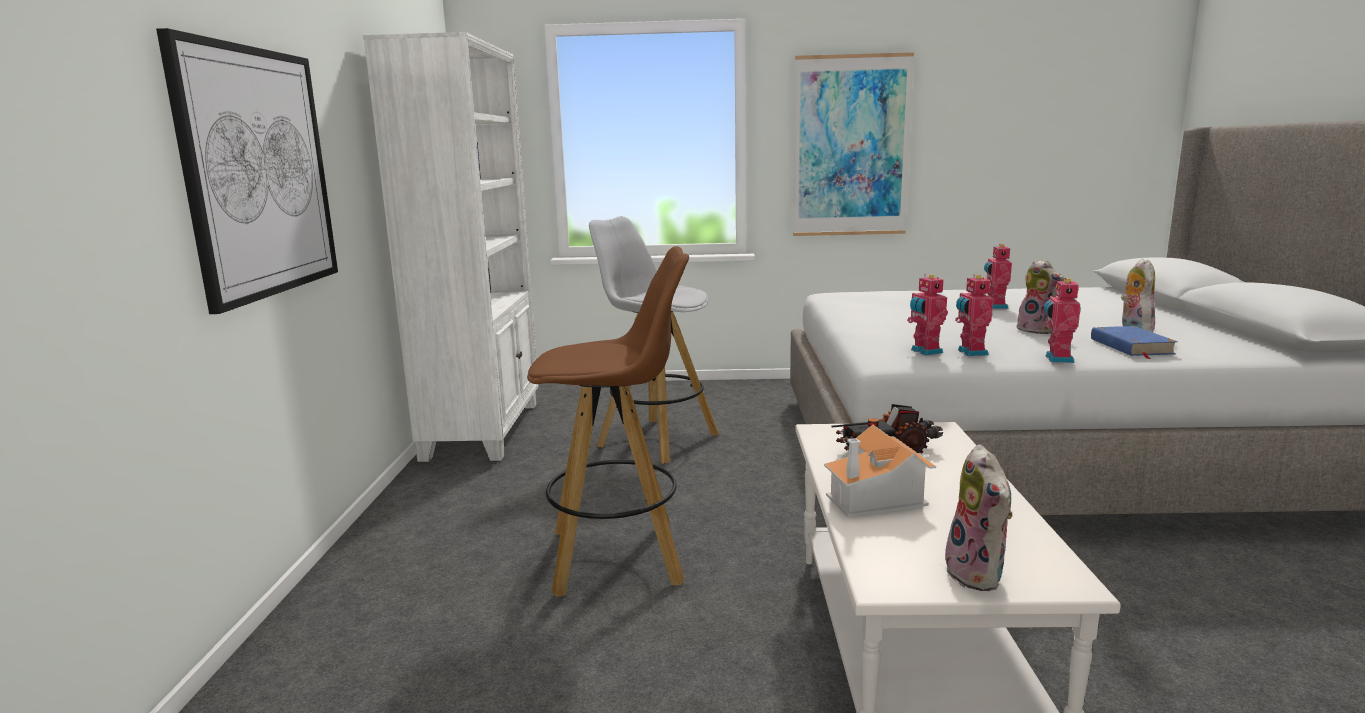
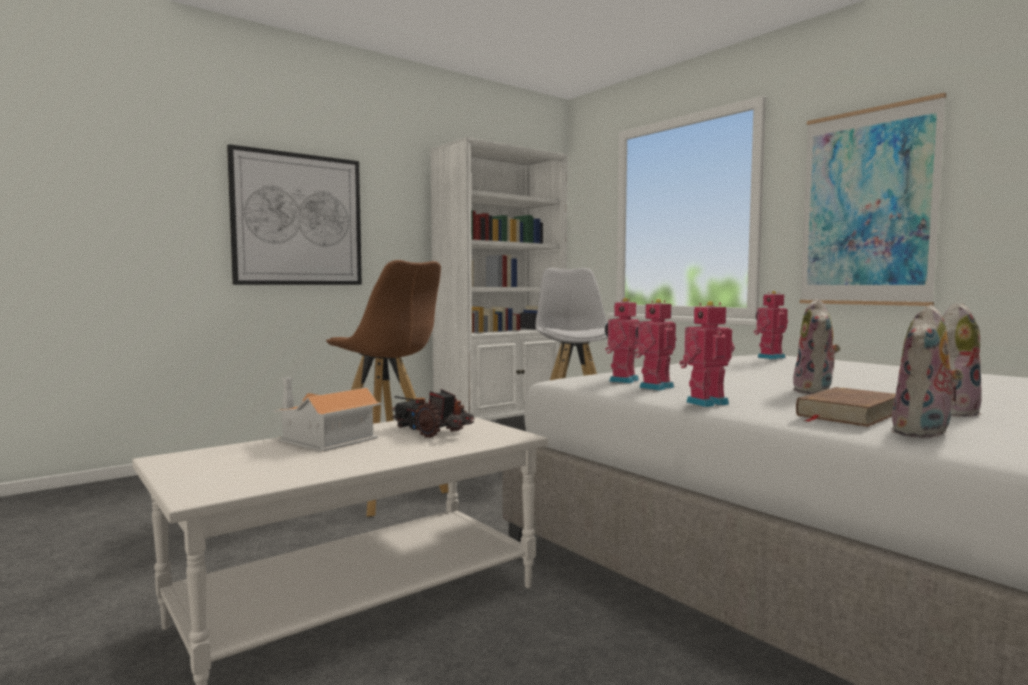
camera: 50 degrees right, 10 degrees down
(979, 575) = (196, 474): plush toy -> plush toy (924, 433)
(995, 306) = (872, 376): toy robot -> toy robot (769, 357)
(1131, 346) = (848, 414): blue book -> brown book

